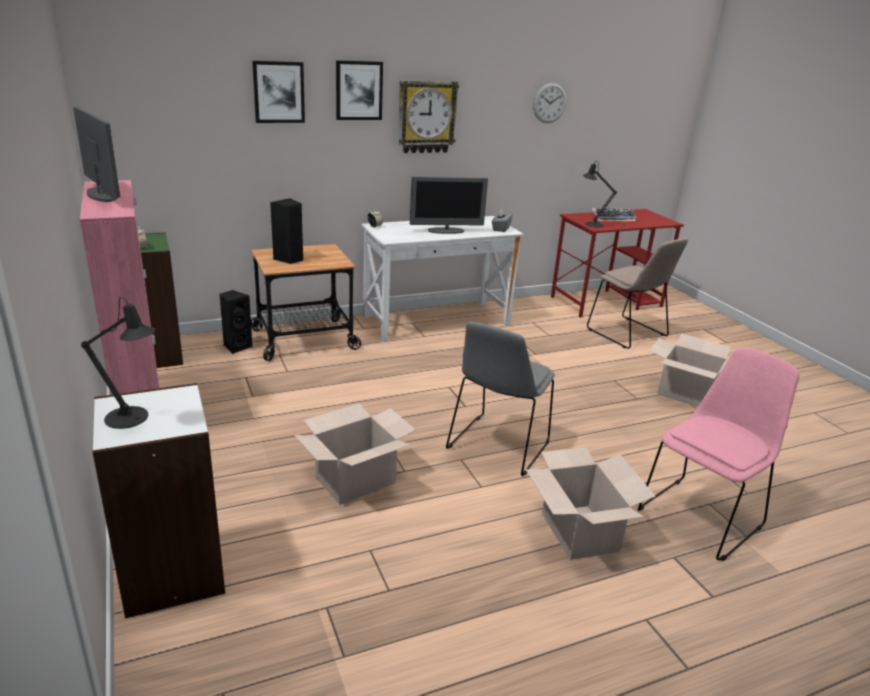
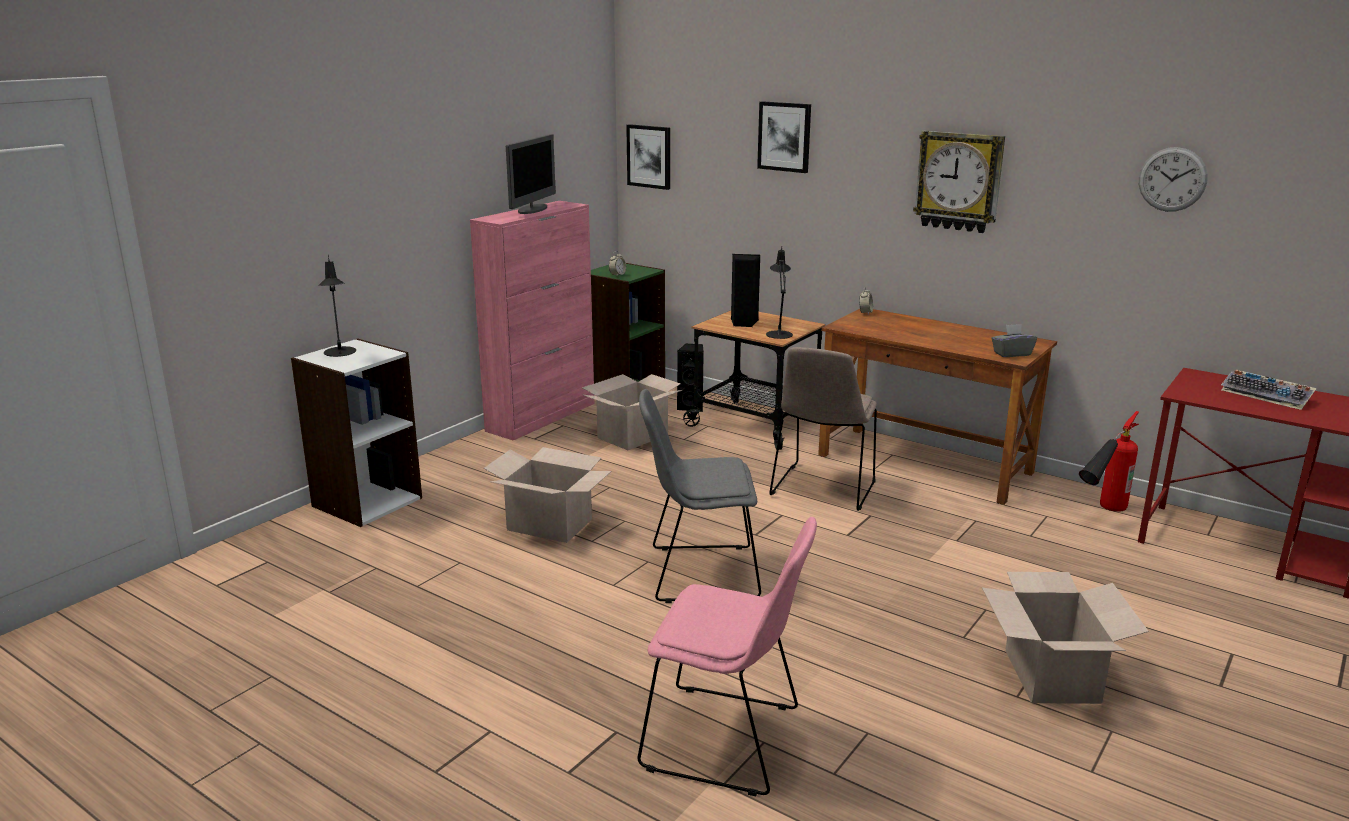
camera: 60 degrees right, 5 degrees down
(358, 90) = (872, 140): picture -> picture (649, 156)
(436, 320) = (924, 464): white desk -> brown desk
(446, 231) = (932, 337): monitor -> none
(543, 310) = (1101, 513): none -> fire extinguisher
(580, 532) = (597, 660): cardboard box -> cardboard box (633, 436)
(591, 224) = (1191, 389): black table lamp -> black table lamp (779, 333)
(628, 334) = (1165, 590): beige chair -> beige chair (822, 489)

